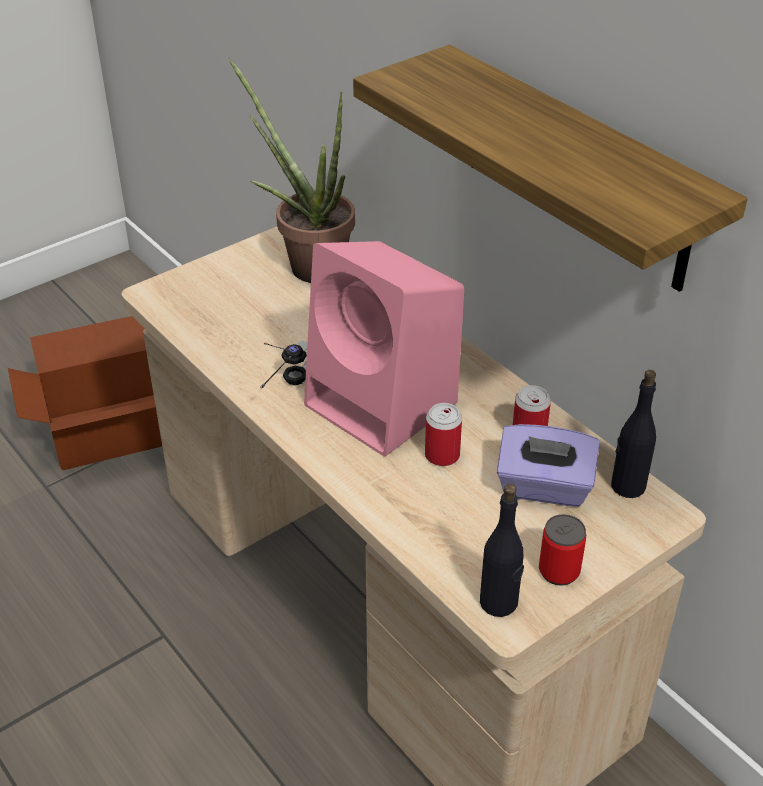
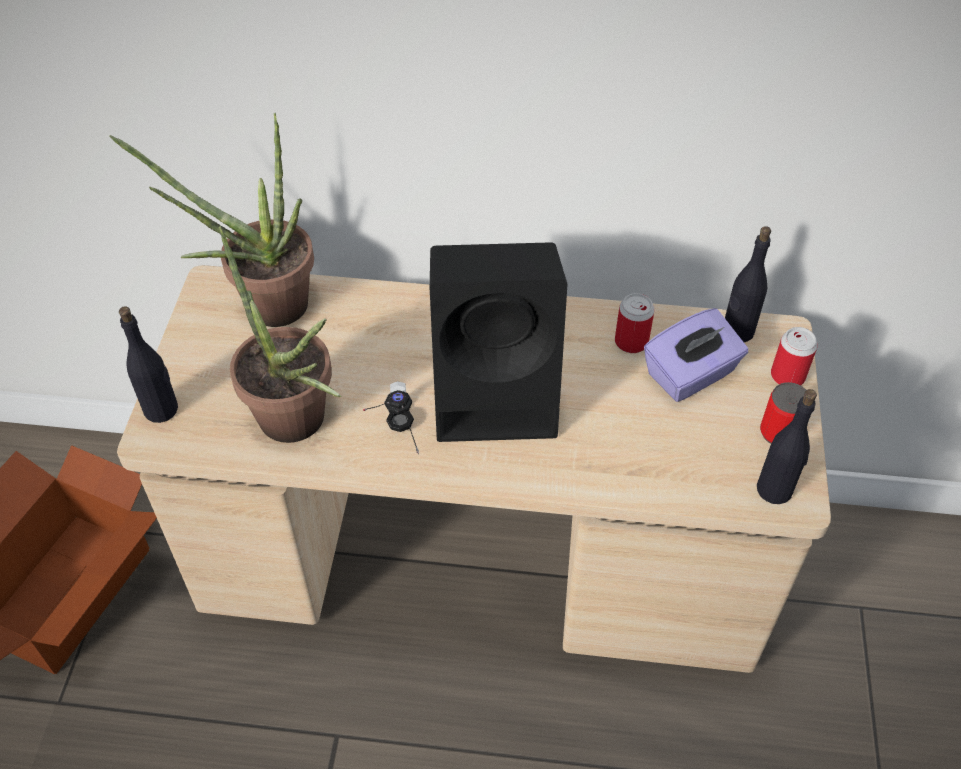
camera: 45 degrees left, 10 degrees up
(175, 283) = (161, 409): none -> black bottle
(235, 341) = (299, 427): none -> potted plant
(385, 405) = (498, 393): pink speaker -> black speaker
(442, 455) = (593, 403): can -> can (787, 376)
(576, 169) = (614, 82): shelf -> none

